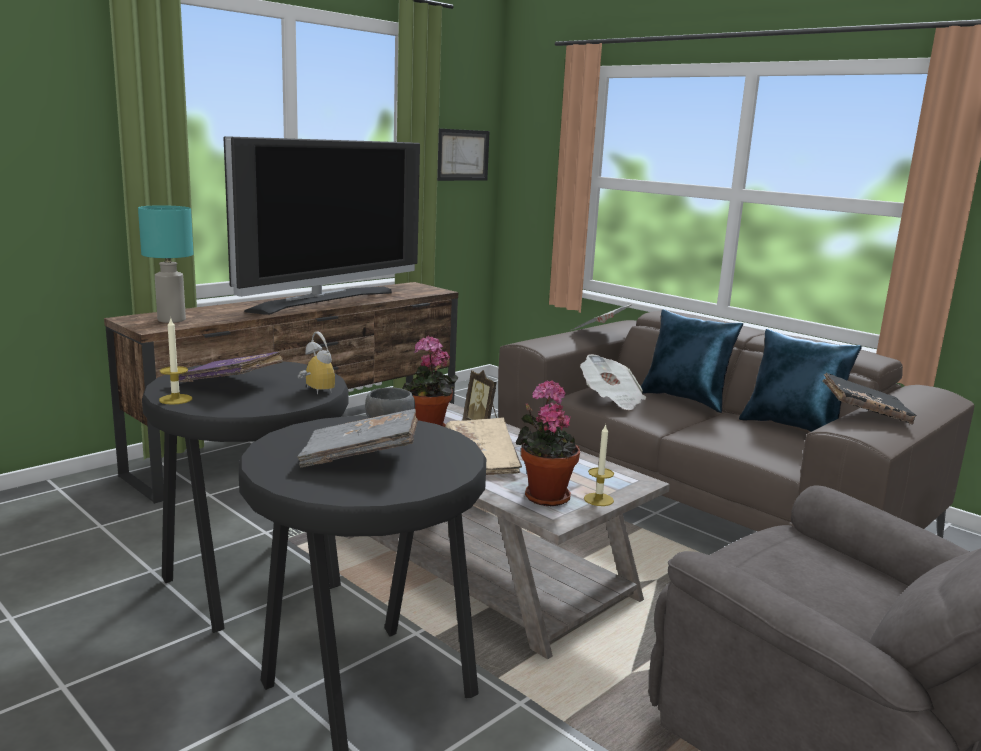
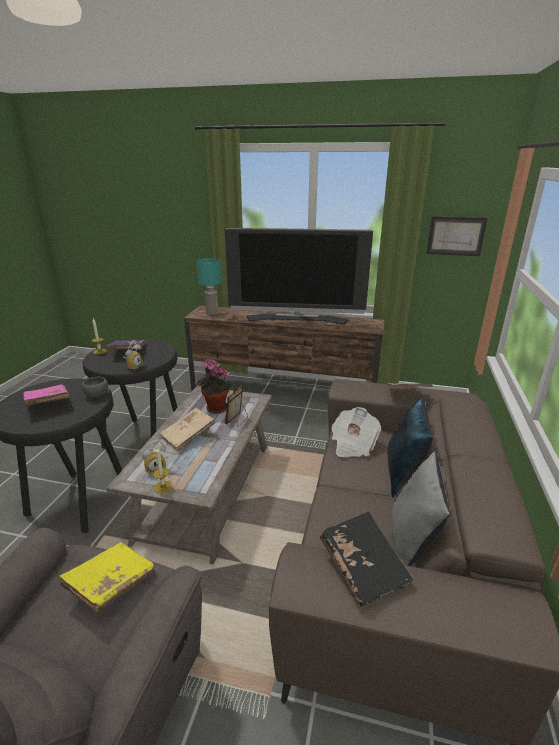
camera: 60 degrees right, 10 degrees up
(361, 457) = (47, 403): grey book -> pink book
(544, 495) = (155, 468): potted plant -> alarm clock
(785, 554) = (111, 584): none -> yellow book
(793, 428) = (411, 545): blue pillow -> grey pillow

